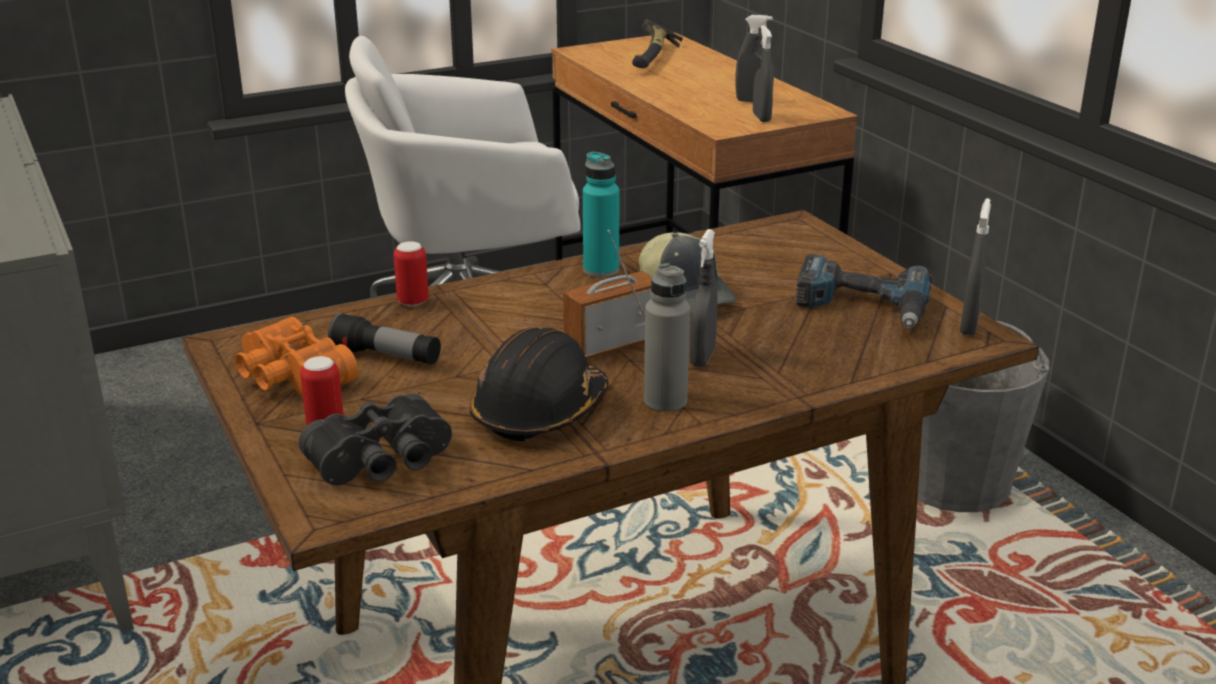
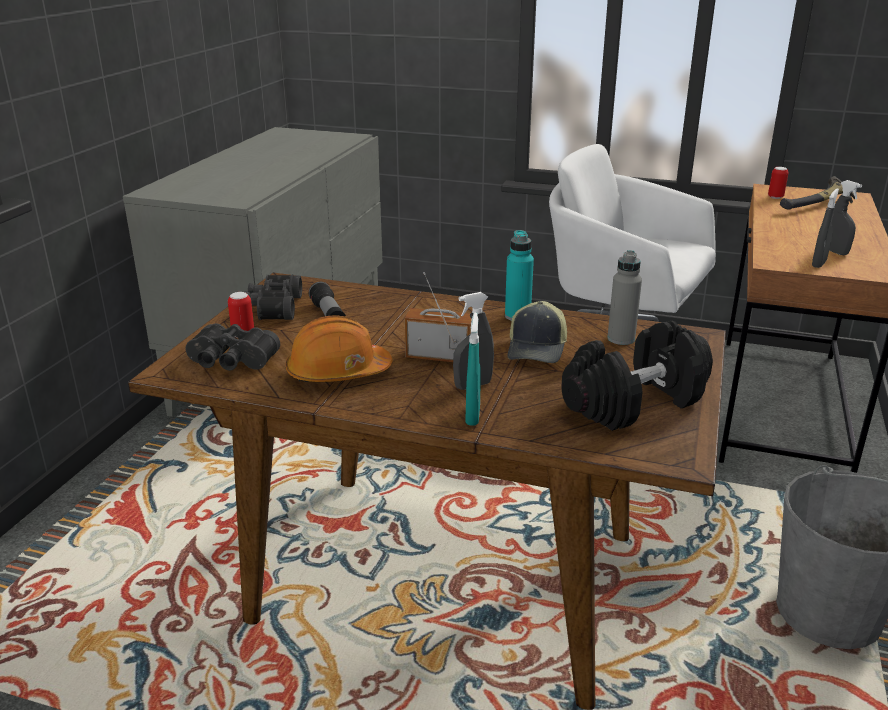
camera: 45 degrees right, 0 degrees up
(289, 378) = (273, 307): orange binoculars -> black binoculars
(413, 302) = (392, 295): can -> can (775, 197)
(539, 411) = (337, 372): black hard hat -> orange hard hat
(665, 400) = (406, 397): grey bottle -> grey bottle (621, 339)
(762, 386) = (472, 416): none -> turquoise spray bottle
(861, 306) = (634, 402): power drill -> black dumbbell
(969, 326) = (685, 447): grey spray bottle -> none

